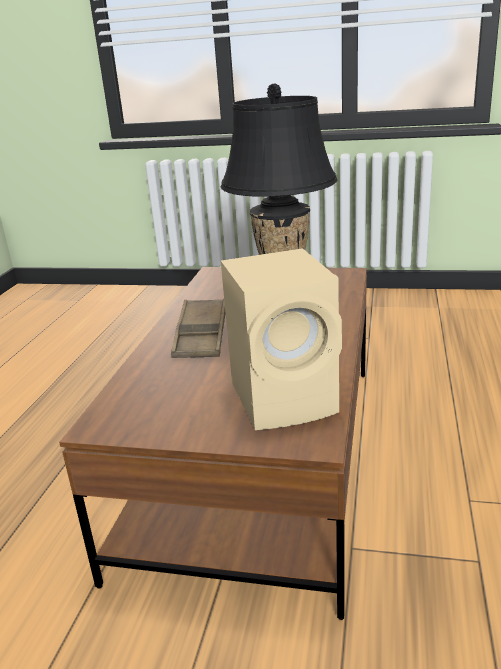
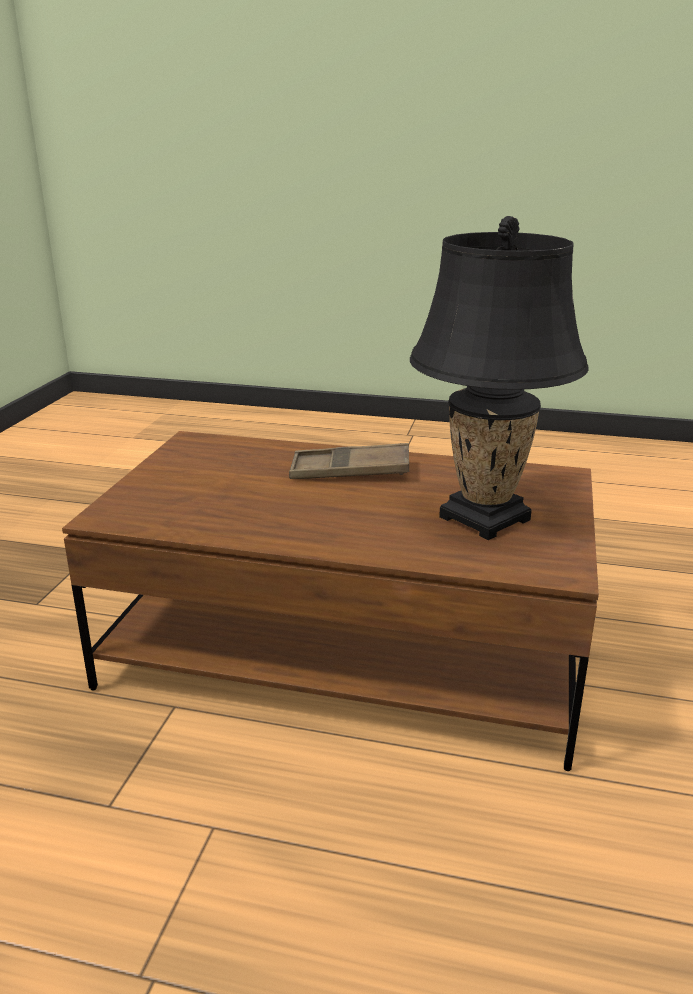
camera: 90 degrees right, 0 degrees up
(287, 398) = (183, 509): beige speaker -> none

